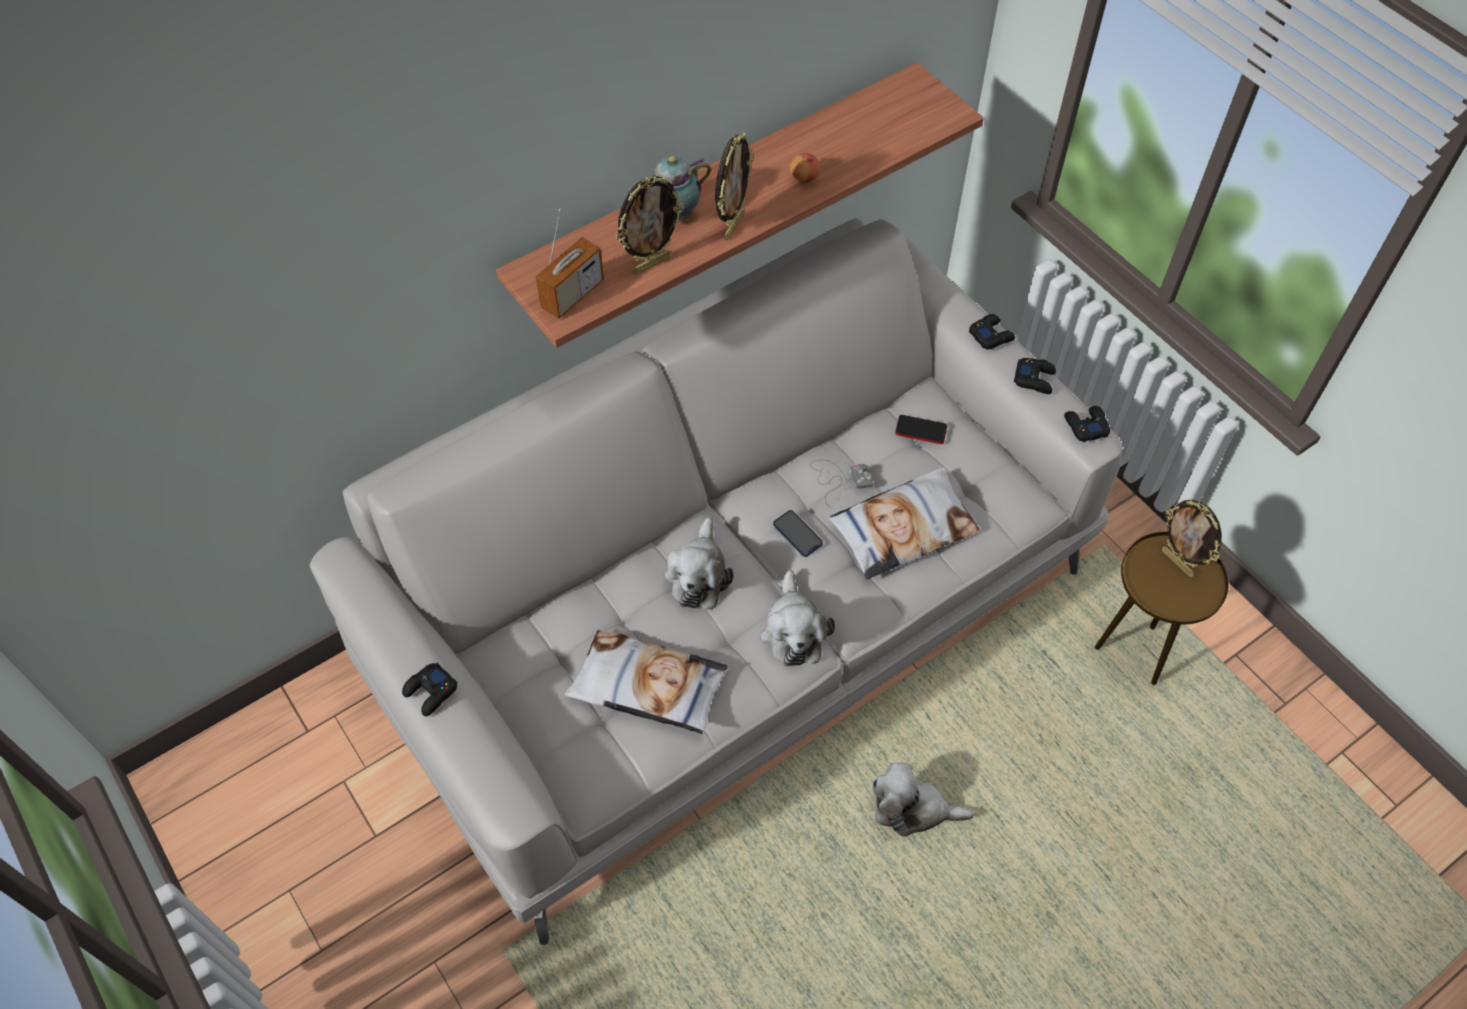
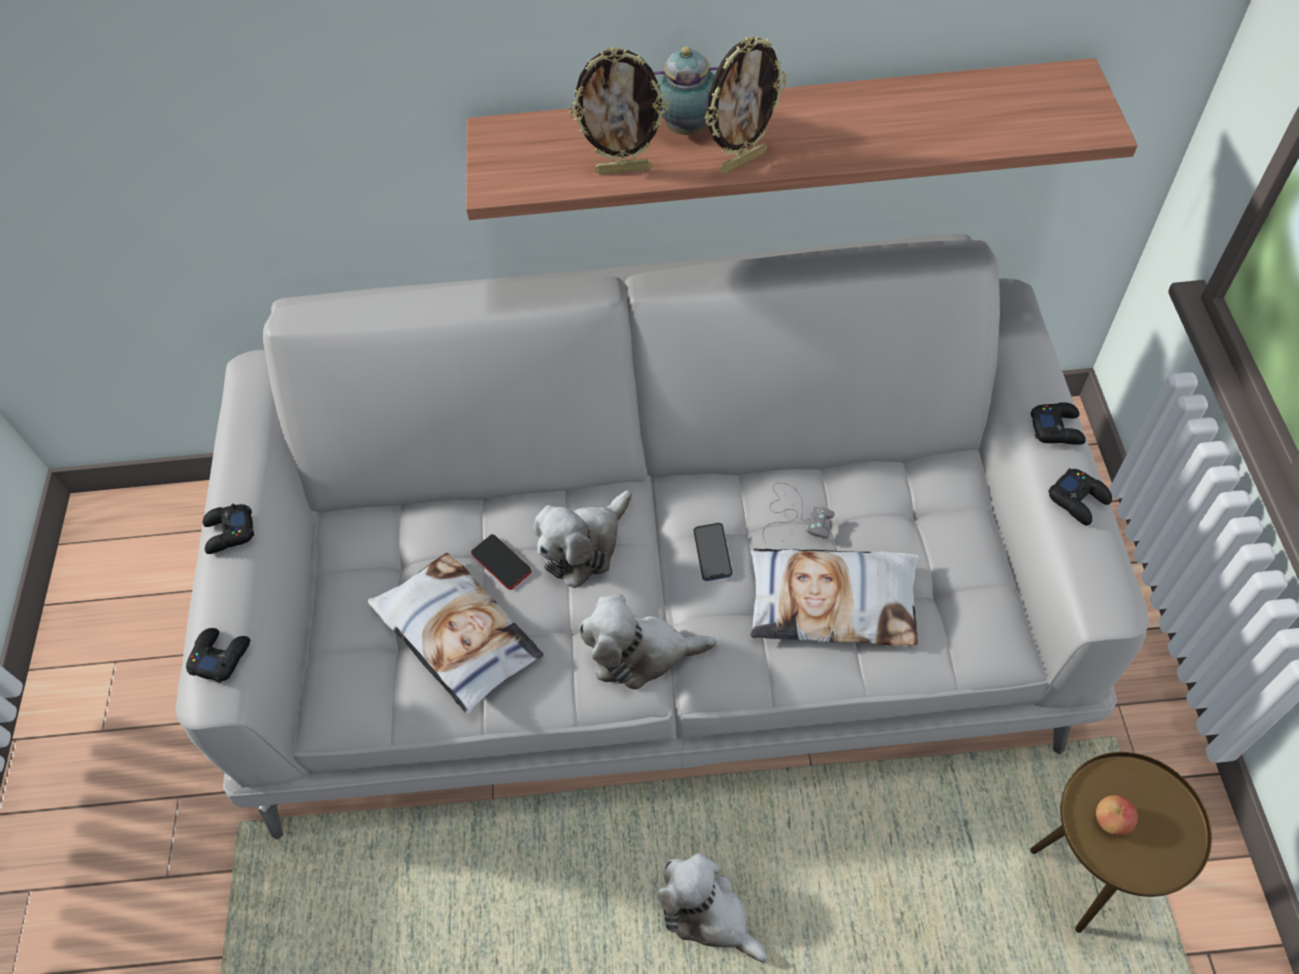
camera: 35 degrees right, 0 degrees up
(573, 295) = (519, 170): radio -> none
(794, 630) = (641, 653): plush toy -> plush toy turned 60 degrees clockwise
(804, 178) = (862, 138): apple -> apple (1111, 820)
(921, 430) = (923, 503): phone -> phone (501, 562)
(1085, 426) = (1108, 583): black game controller -> black game controller (220, 656)
(1177, 563) = (1151, 807): picture frame -> none

